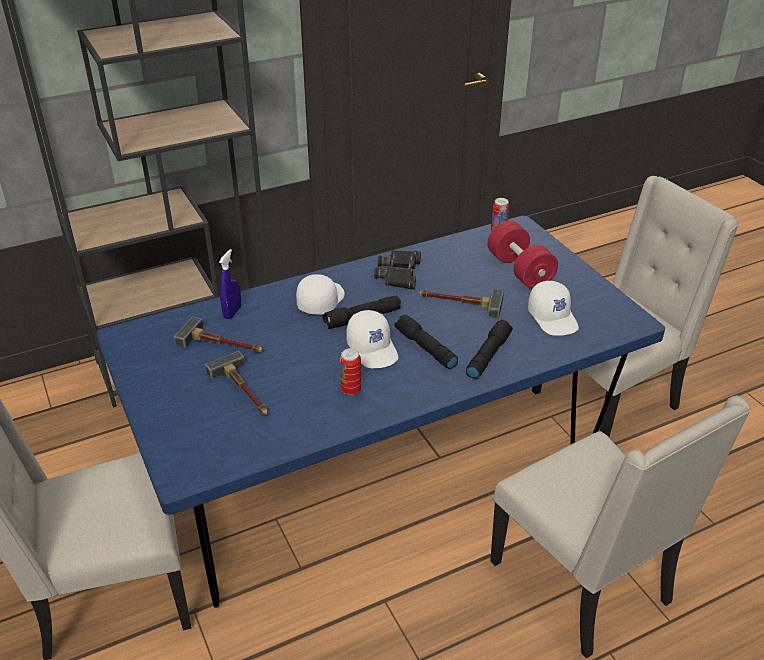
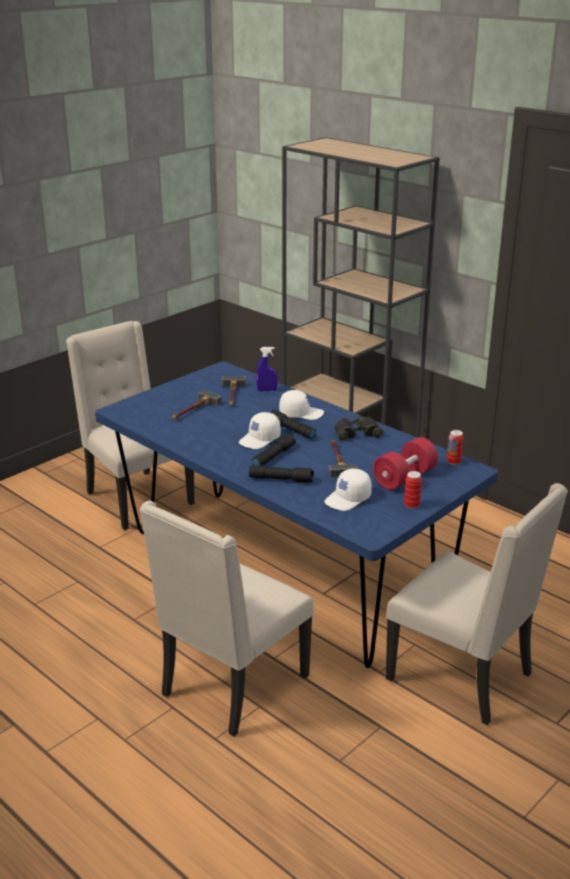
camera: 70 degrees right, 10 degrees down
(351, 390) = (213, 440): can -> can (411, 505)

